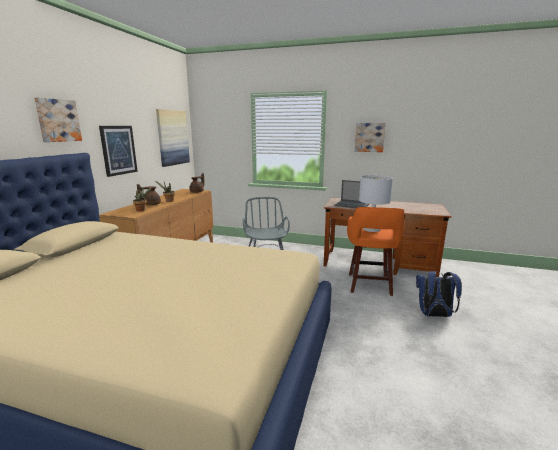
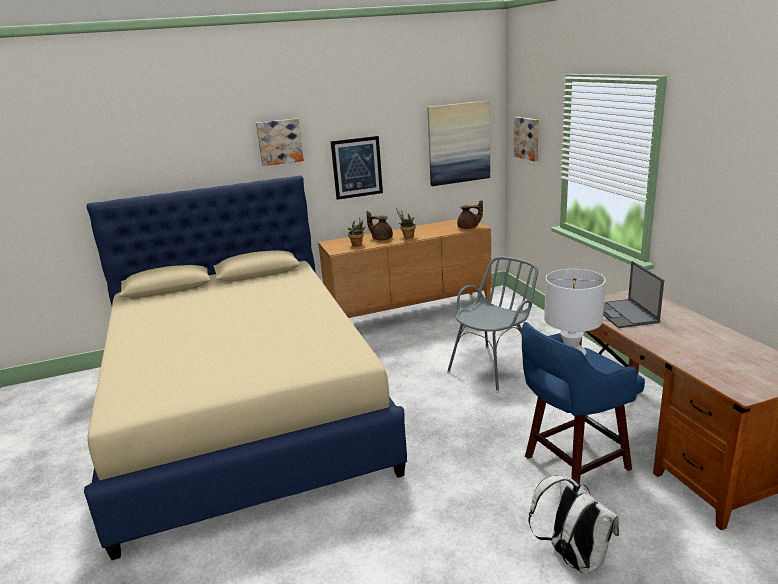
camera: 55 degrees right, 5 degrees up
(369, 137) = (727, 182): picture -> picture (527, 138)
(369, 285) = (573, 464): orange stool -> blue stool
(434, 315) = (572, 558): blue backpack -> white backpack

